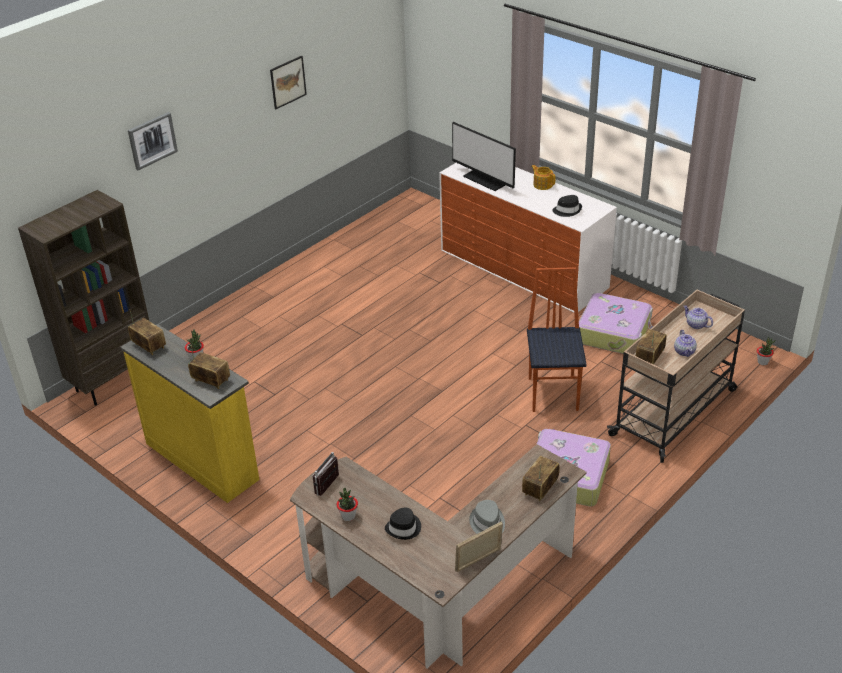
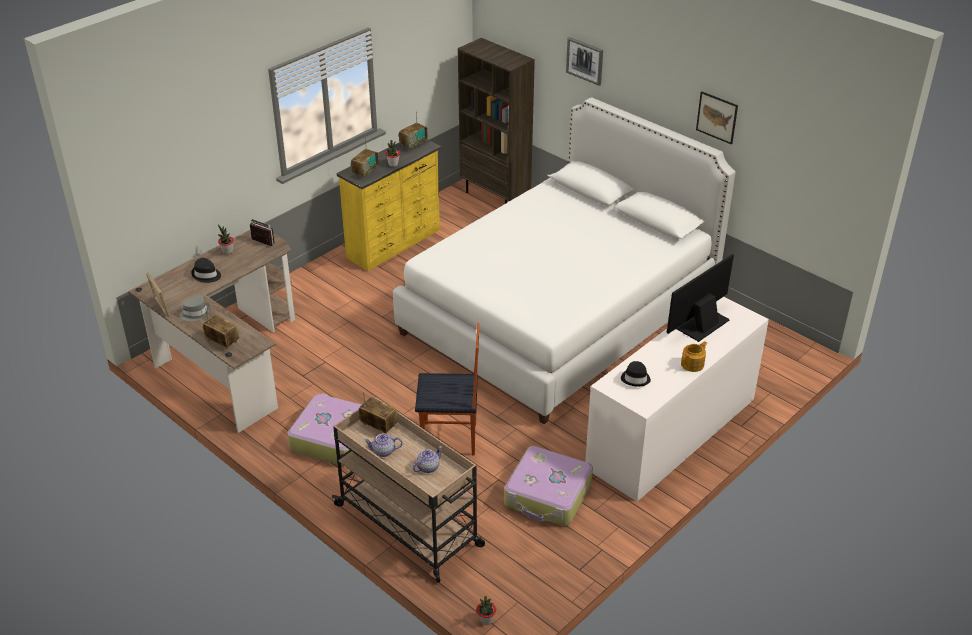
camera: 90 degrees right, 0 degrees up
(355, 329) = (559, 314): none -> white bed

